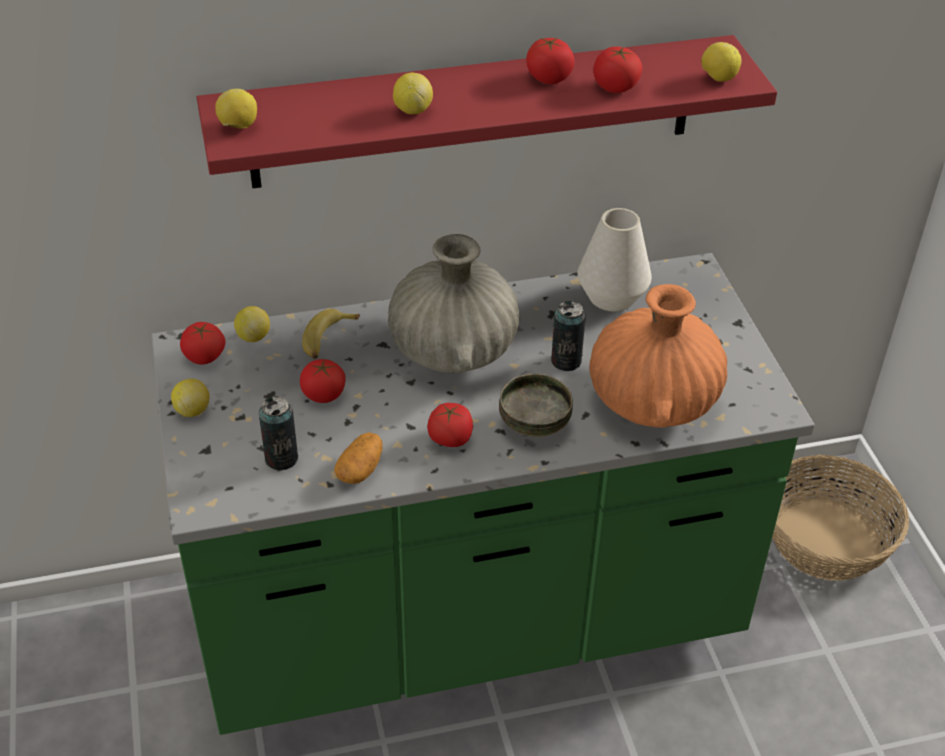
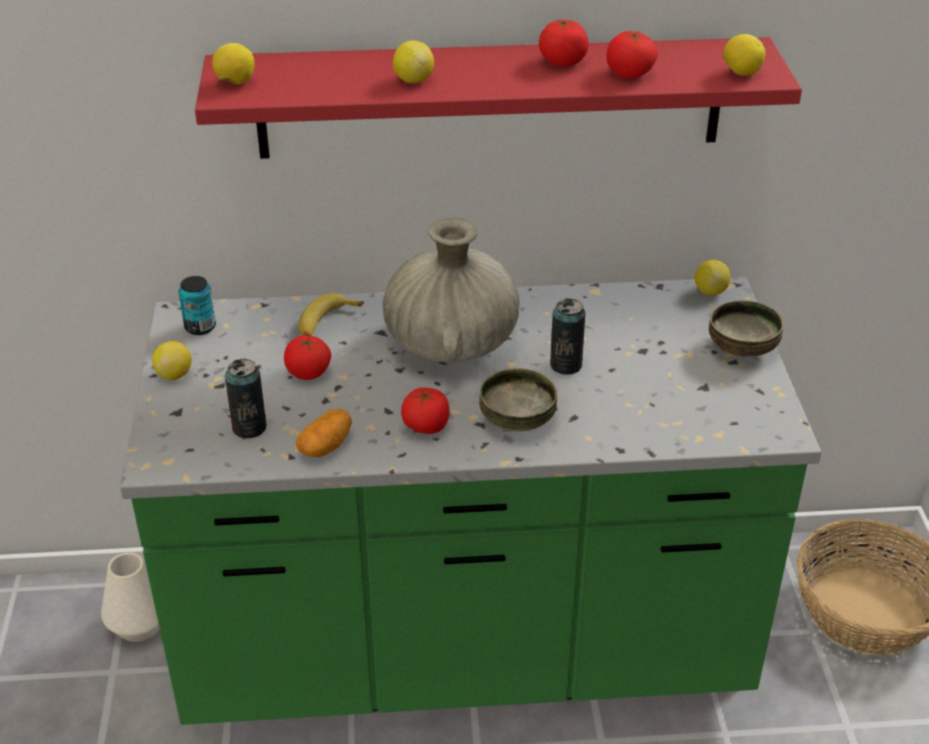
camera: 10 degrees right, 5 degrees down
(204, 356) = (200, 327): tomato -> can
(253, 336) = (254, 313): lemon -> lemon (710, 291)
(611, 297) = (629, 309): white vase -> white vase (139, 625)
(653, 401) = (649, 411): orange vase -> none
(724, 329) = (742, 350): none -> bowl

